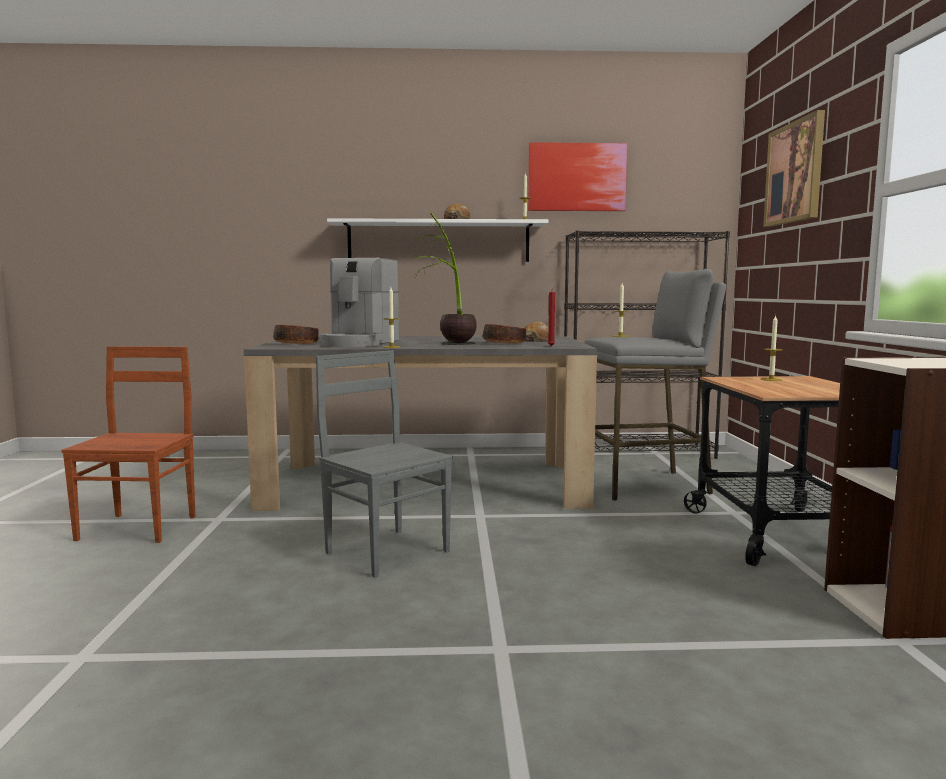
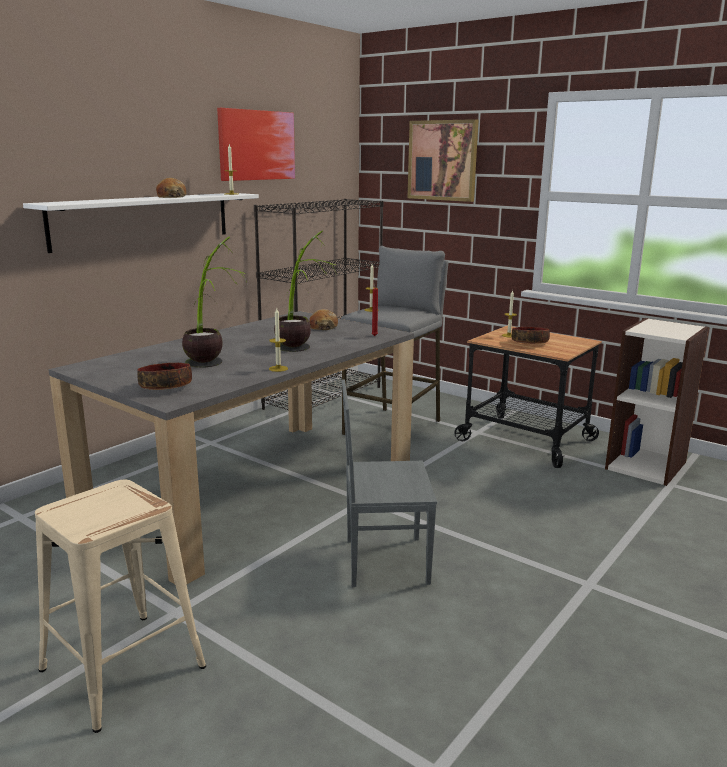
camera: 50 degrees left, 10 degrees up
(140, 527) = (122, 667): brown chair -> beige stool
(359, 343) = (212, 367): coffee machine -> potted plant
(504, 344) = (328, 339): bowl -> bowl (530, 343)

